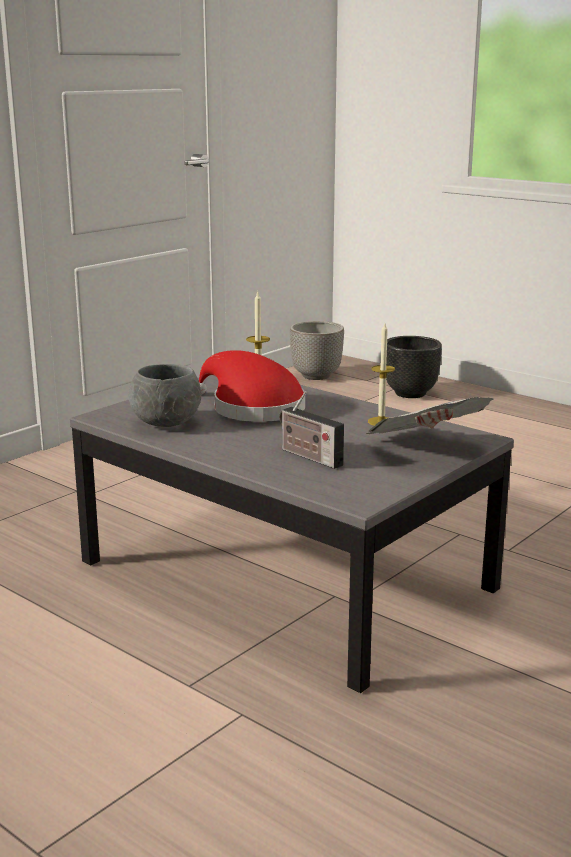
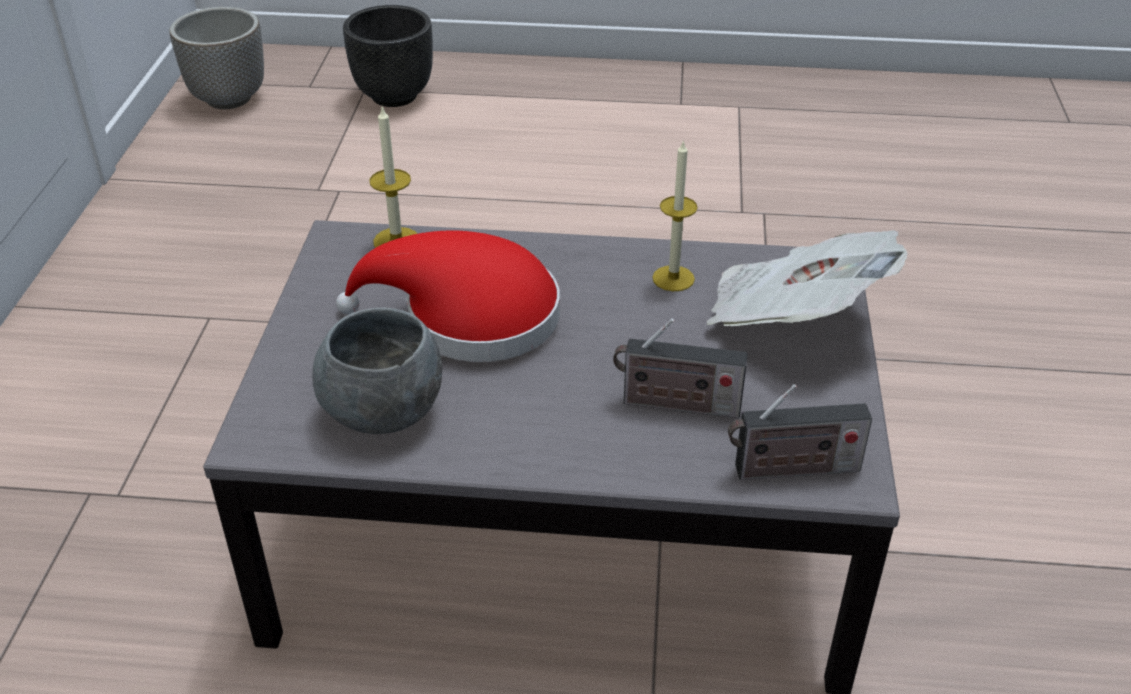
camera: 35 degrees left, 20 degrees up
(332, 490) = (791, 470): none -> radio

